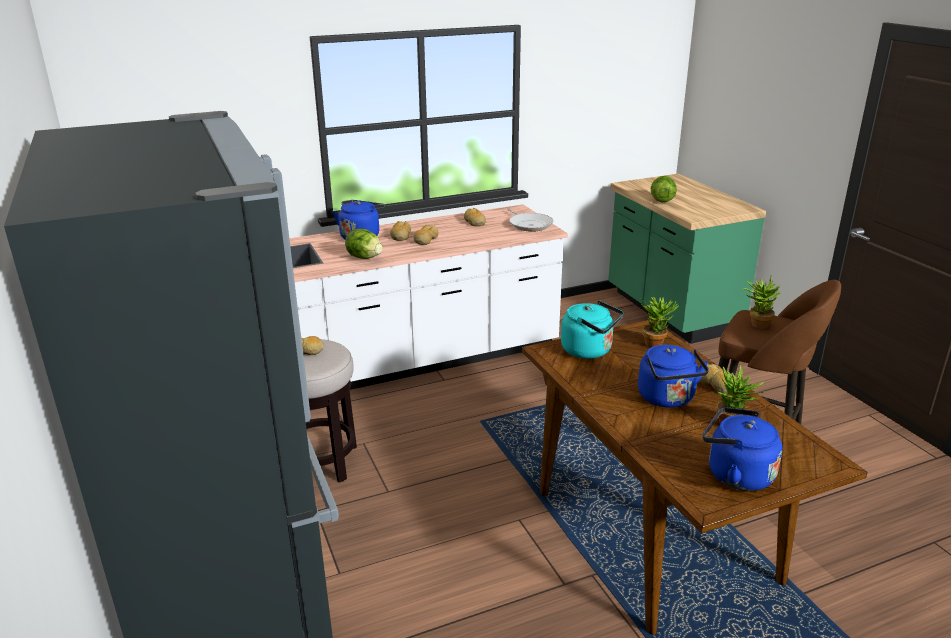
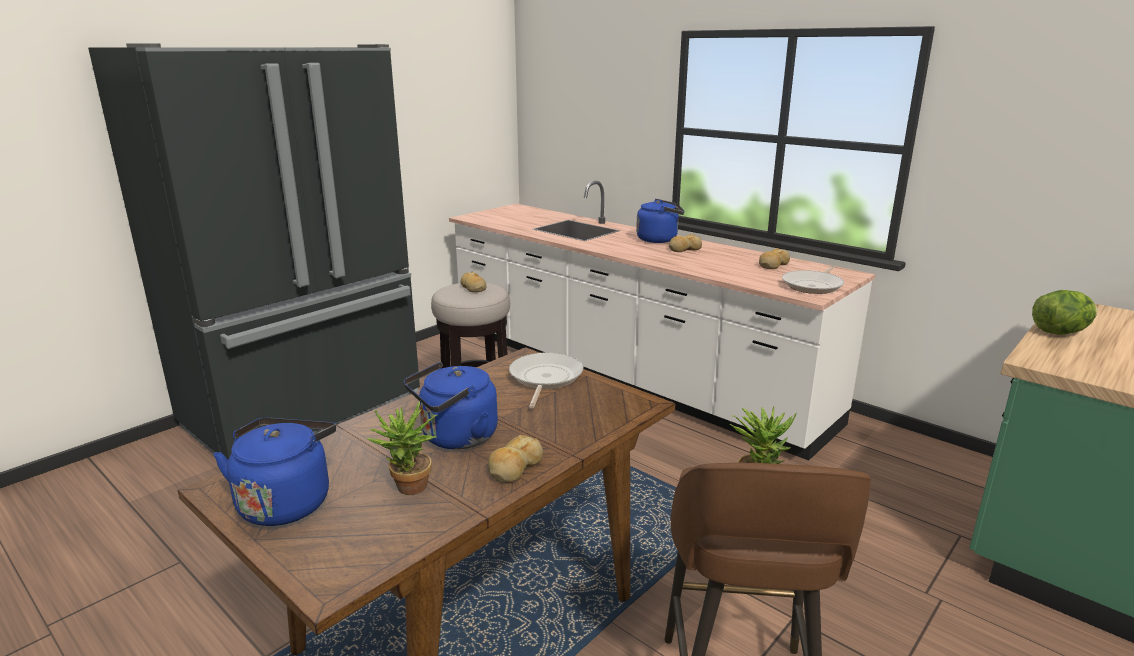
camera: 65 degrees right, 5 degrees down
(364, 257) = (614, 248): lettuce -> none
(425, 240) = (689, 258): bread -> none
(589, 351) = (544, 379): turquoise kettle -> frying pan
(655, 342) = (604, 413): potted plant -> none

